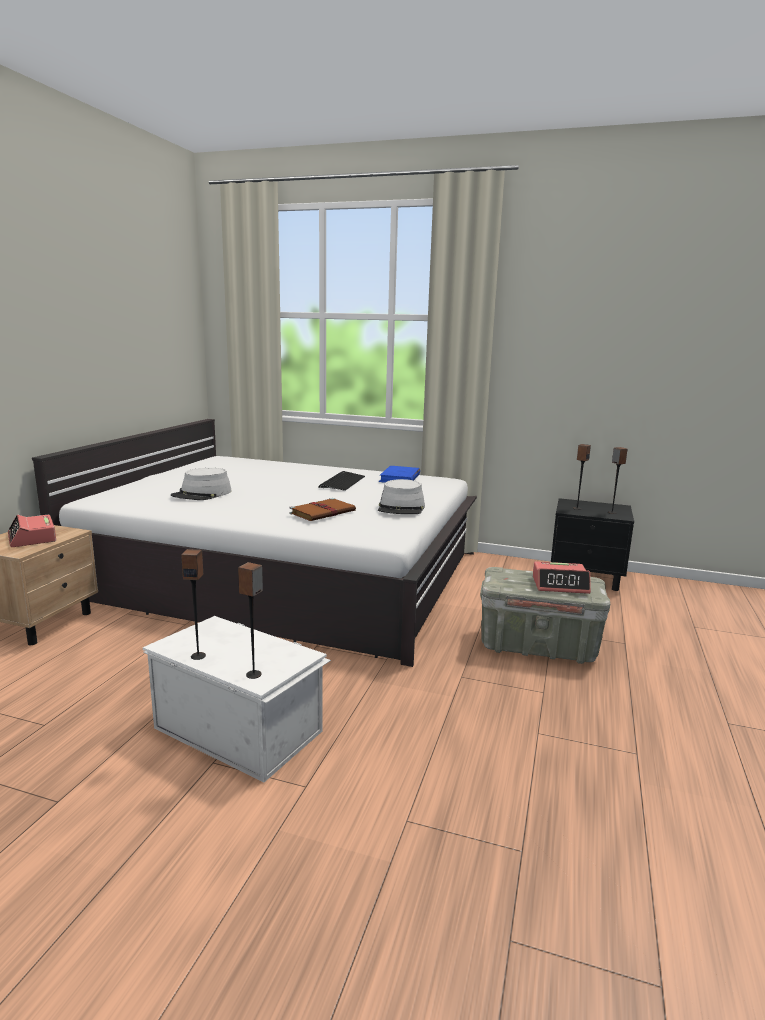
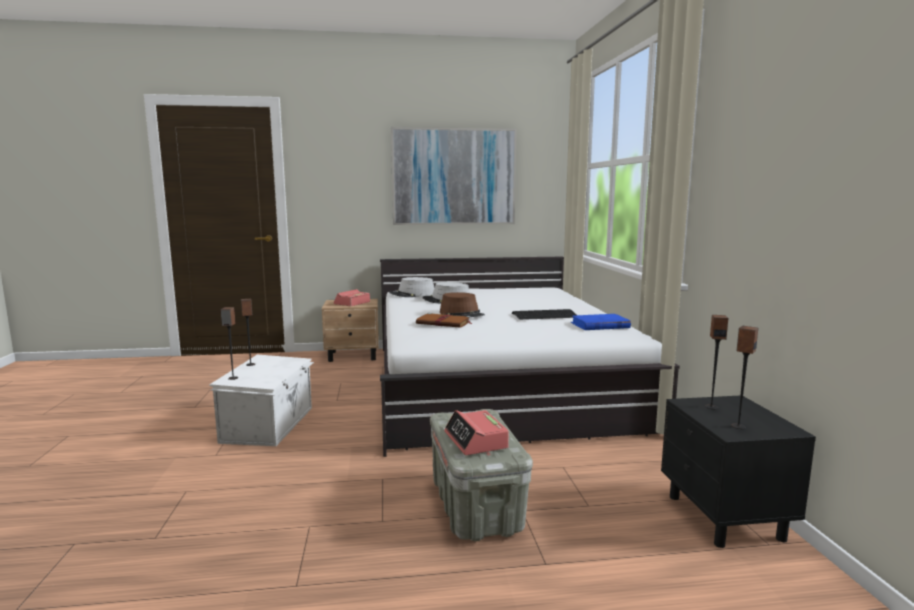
camera: 65 degrees right, 5 degrees down
(104, 321) = (453, 177): none -> picture
(291, 501) = (462, 314): none -> brown hat
(401, 508) = (498, 337): grey hat -> grey hat (412, 294)

